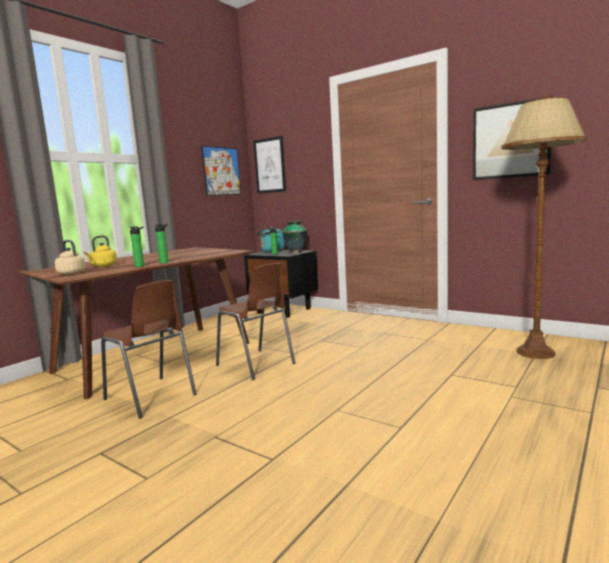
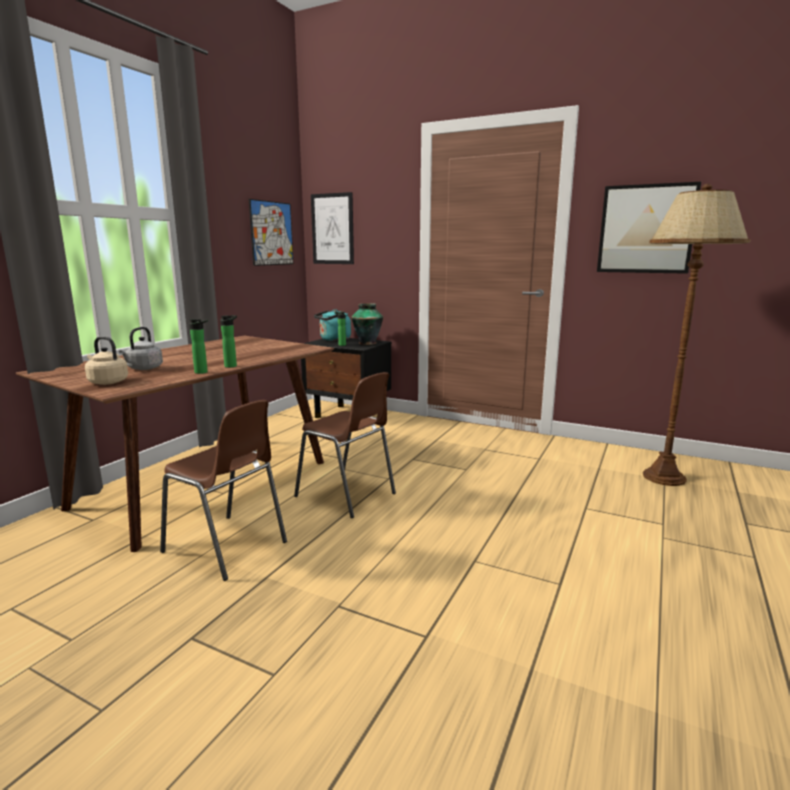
camera: 10 degrees left, 5 degrees up
(103, 266) = (143, 368): yellow kettle -> grey kettle

